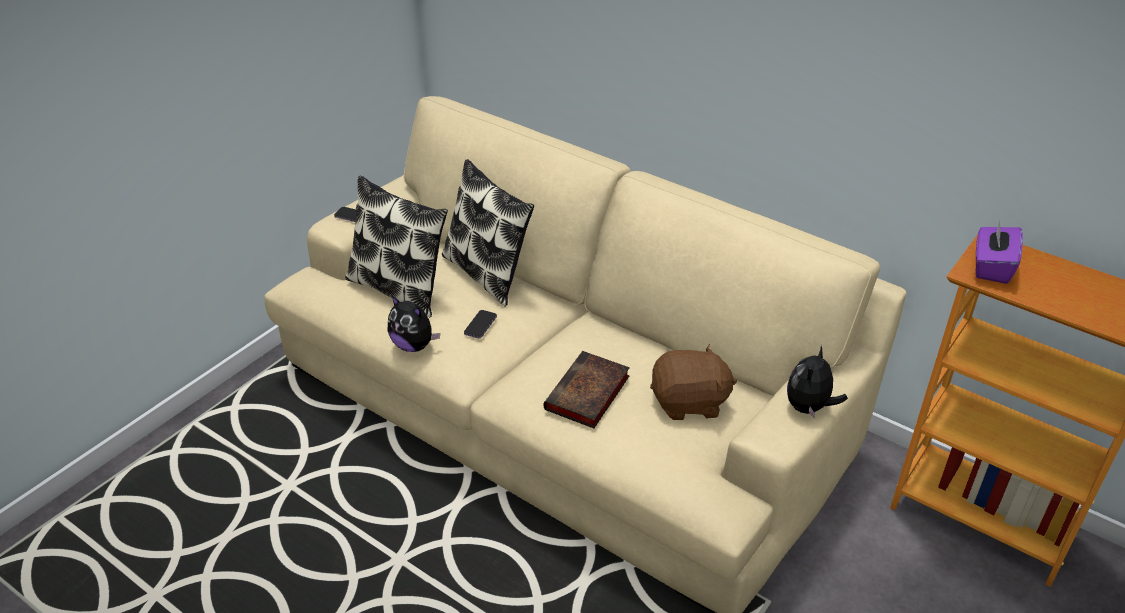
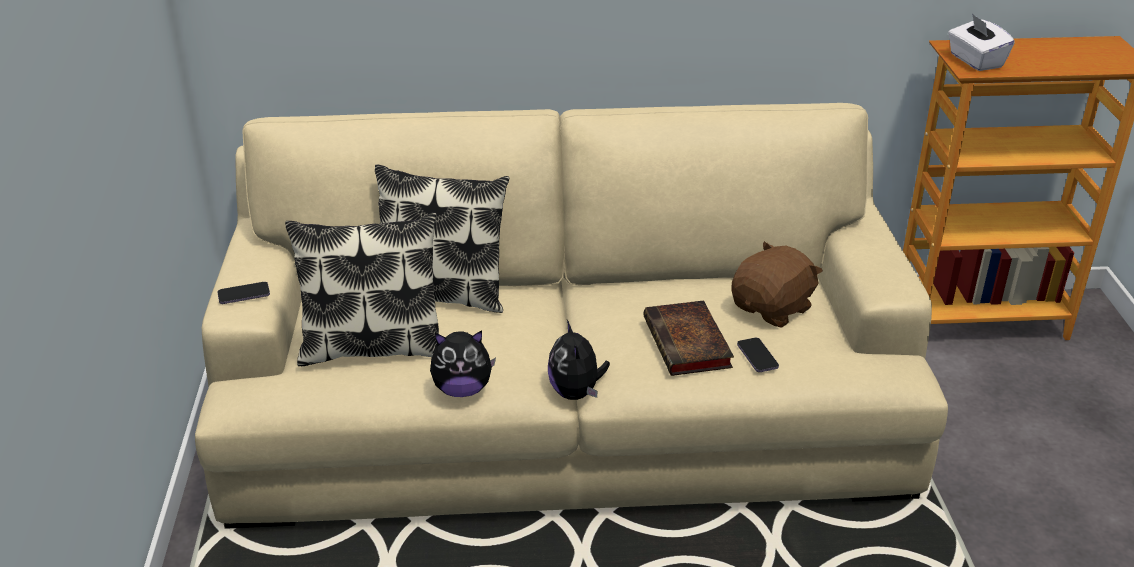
camera: 40 degrees left, 5 degrees down
(480, 325) = (506, 338): phone -> phone (757, 356)
(809, 407) = (885, 256): plush toy -> plush toy (576, 392)
(991, 267) = (975, 61): purple tissue box -> white tissue box

